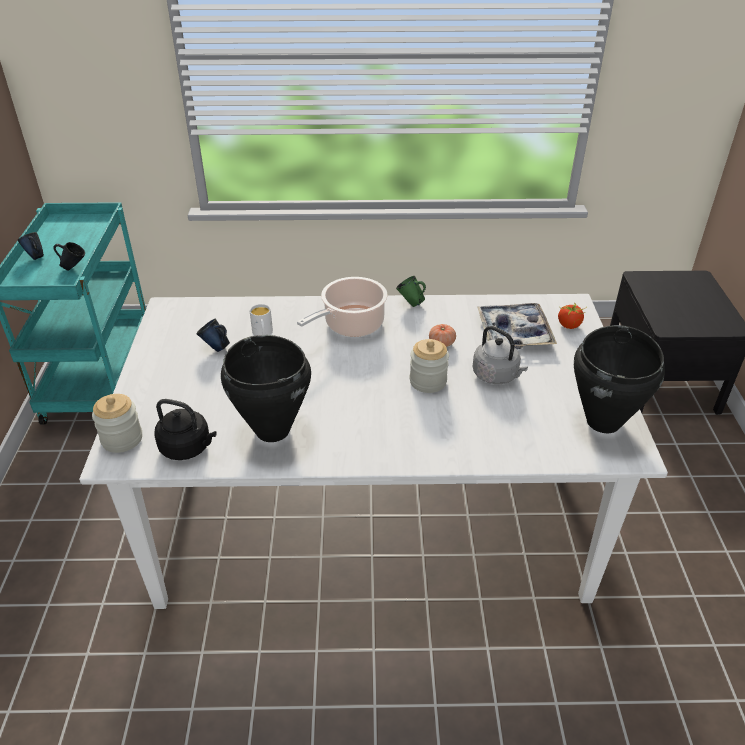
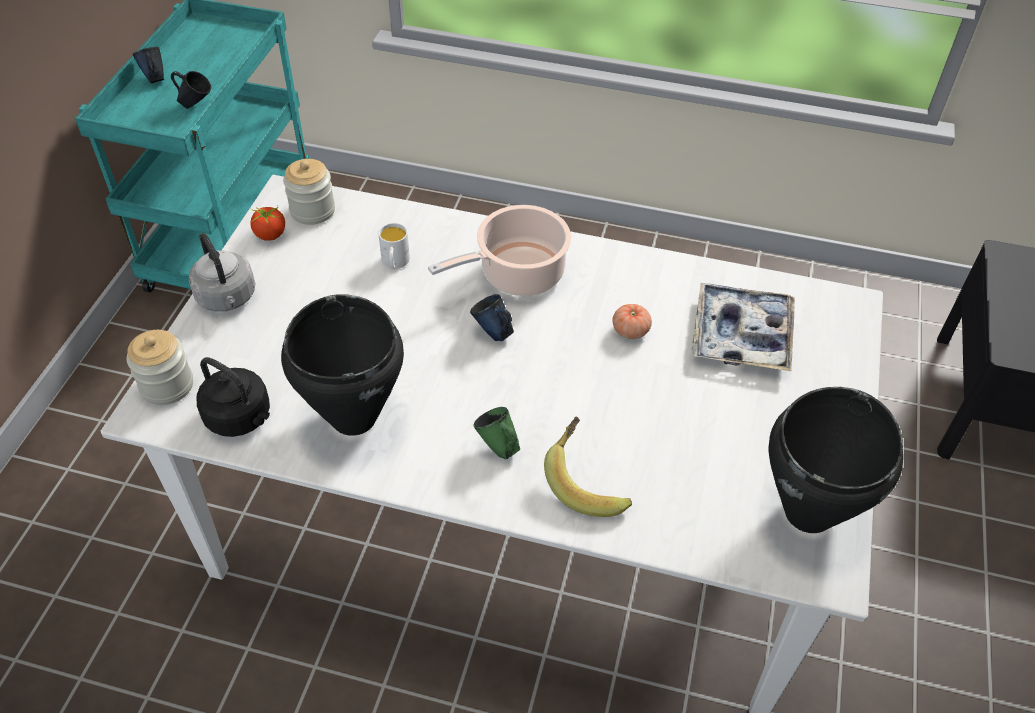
camera: 15 degrees right, 10 degrees up
(216, 348) = (326, 273): blue mug -> blue mug (493, 333)
(411, 303) = (613, 255): green mug -> green mug (498, 448)
(428, 381) = (586, 389): jar -> jar (312, 210)
(453, 434) = (587, 481): none -> banana
(497, 376) = (687, 402): grey kettle -> grey kettle (227, 298)
(569, 325) = (828, 340): tomato -> tomato (270, 234)

